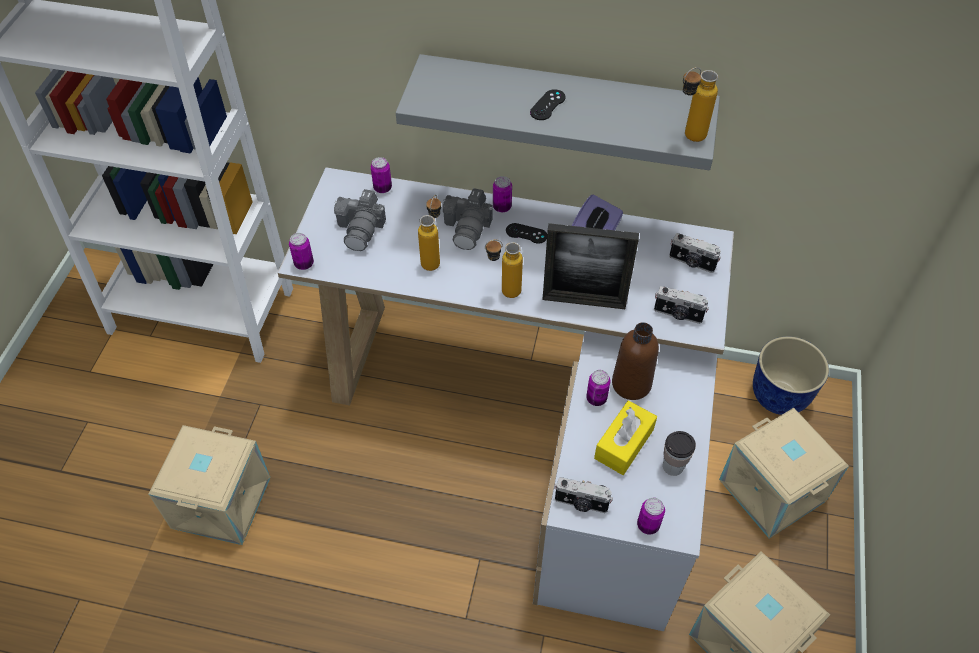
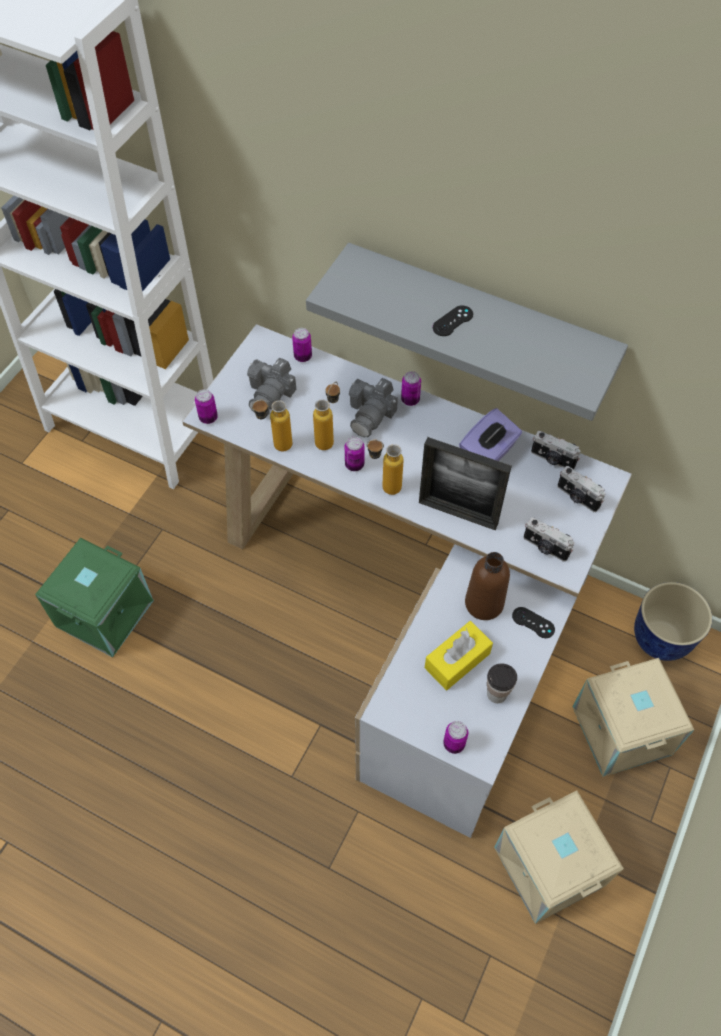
camera: 15 degrees right, 5 degrees up
(220, 501) = (103, 612): beige storage box -> green storage box
(526, 233) = (425, 432): black game controller -> black game controller (533, 622)
(581, 503) = (398, 707): camera -> camera (552, 459)
(596, 398) = (445, 610): can -> can (354, 464)
(687, 138) = (578, 384): bottle -> bottle (275, 446)

